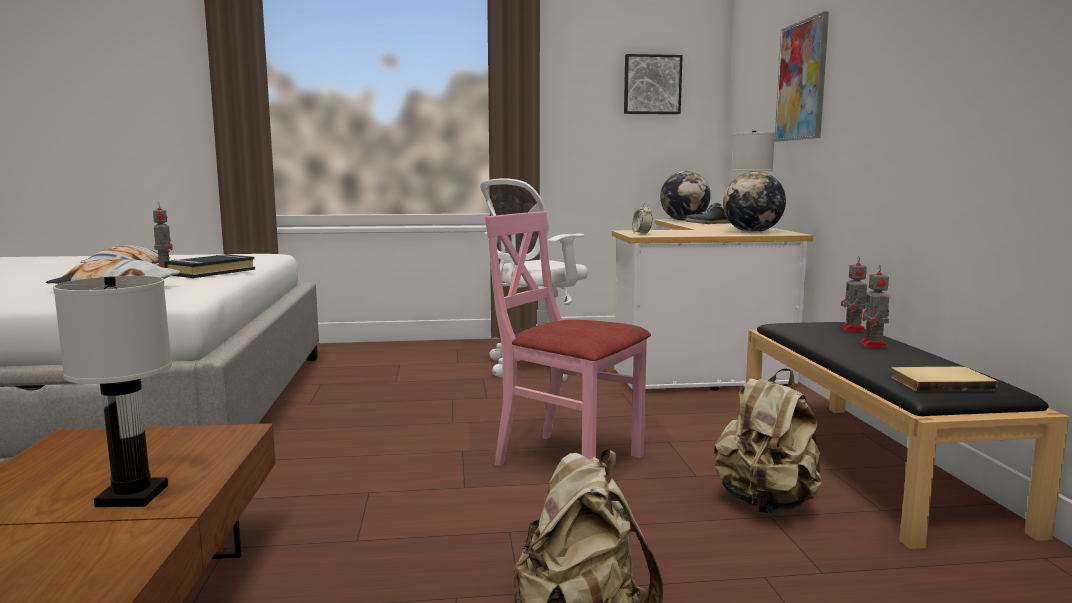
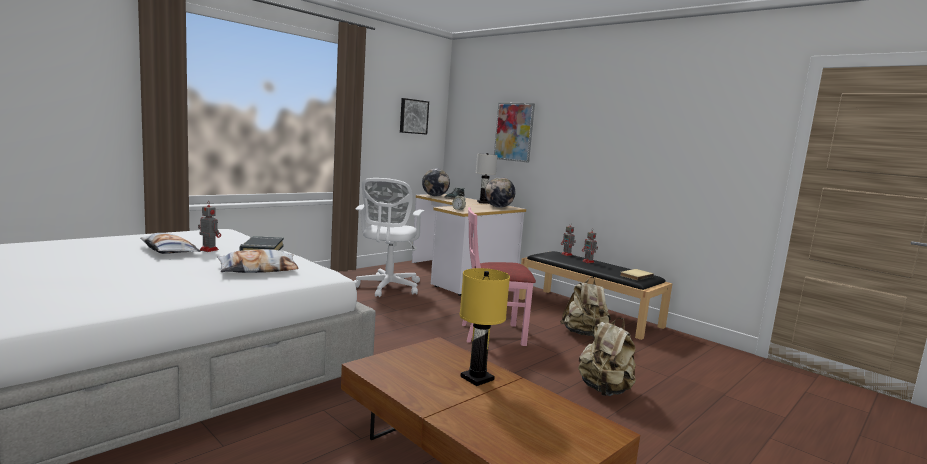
camera: 40 degrees left, 0 degrees up
(131, 496) = (477, 378): white table lamp -> yellow table lamp

